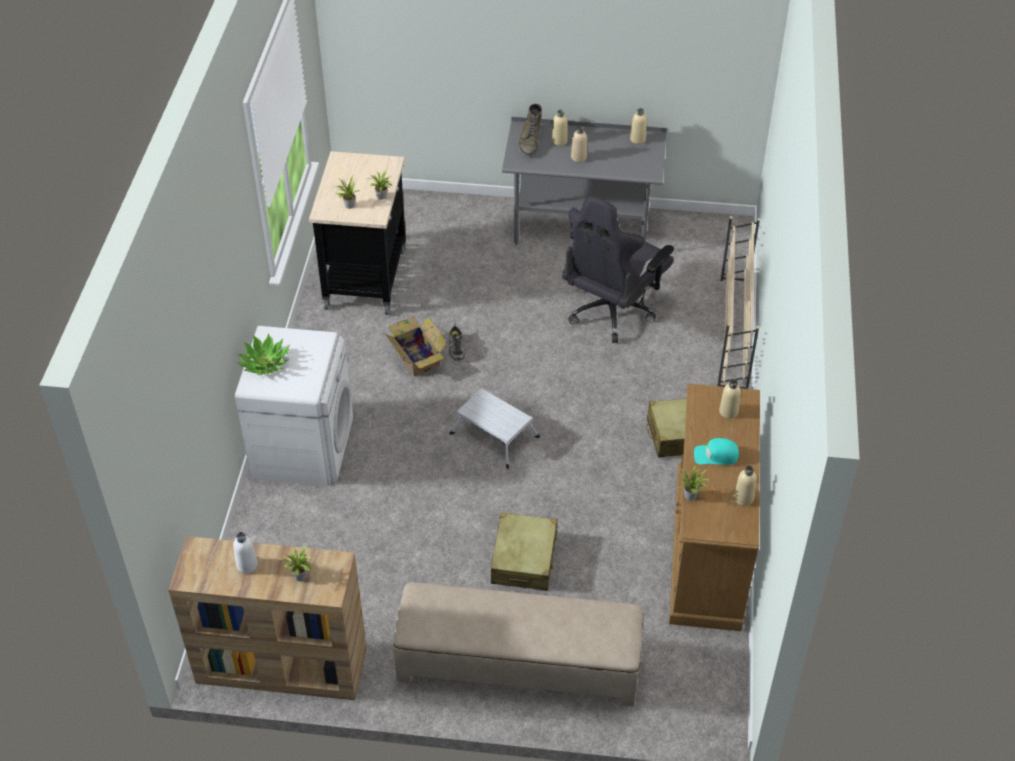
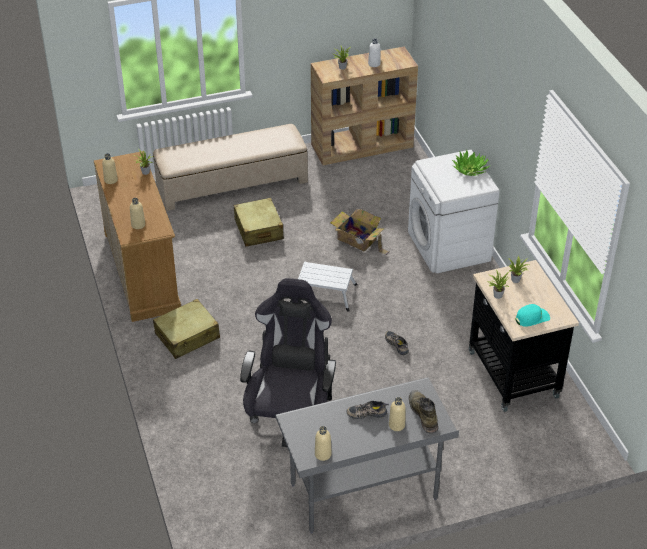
camera: 155 degrees right, 5 degrees down
(416, 356) = (421, 328): cardboard box -> cardboard box (358, 240)
(578, 157) = (367, 412): beige bottle -> shoe
(716, 455) = (137, 197): turquoise cap -> turquoise cap (532, 318)
(733, 335) = (177, 431): beige shoe rack -> none

